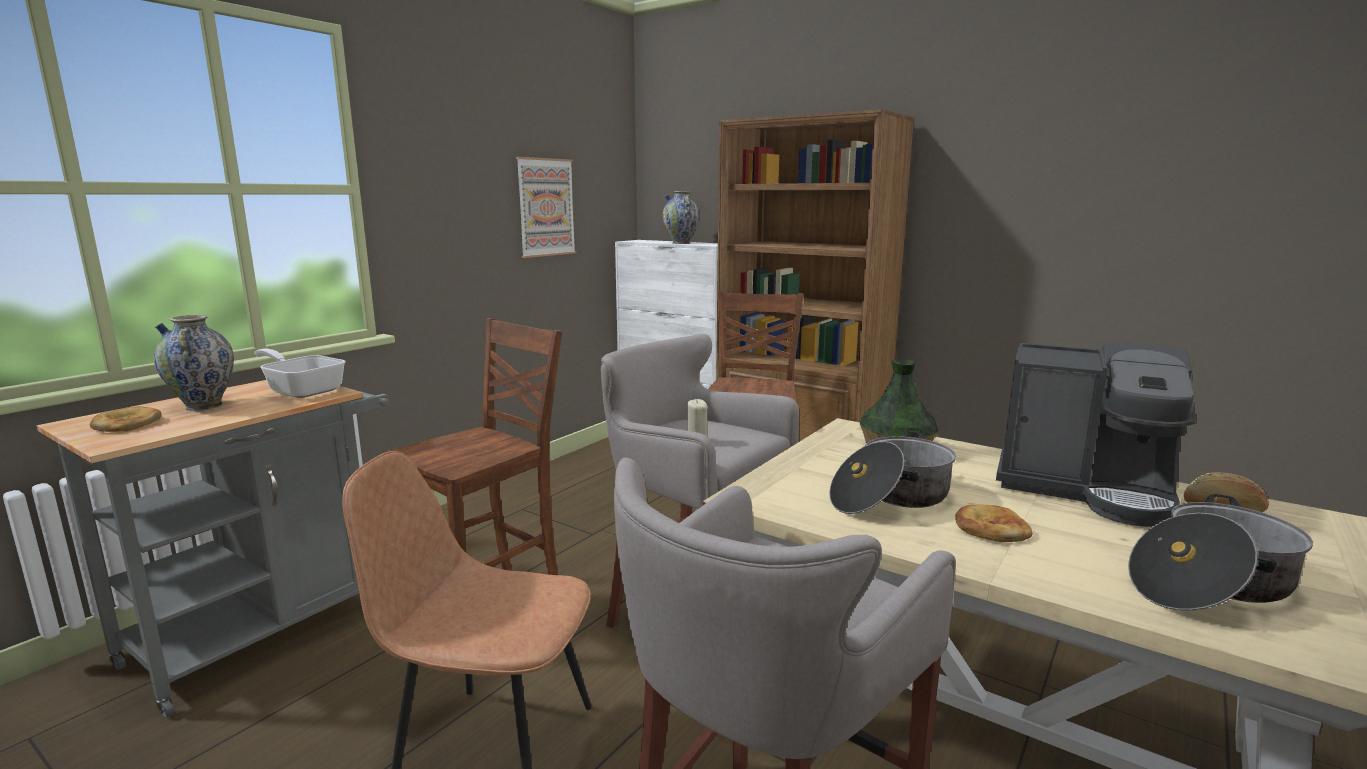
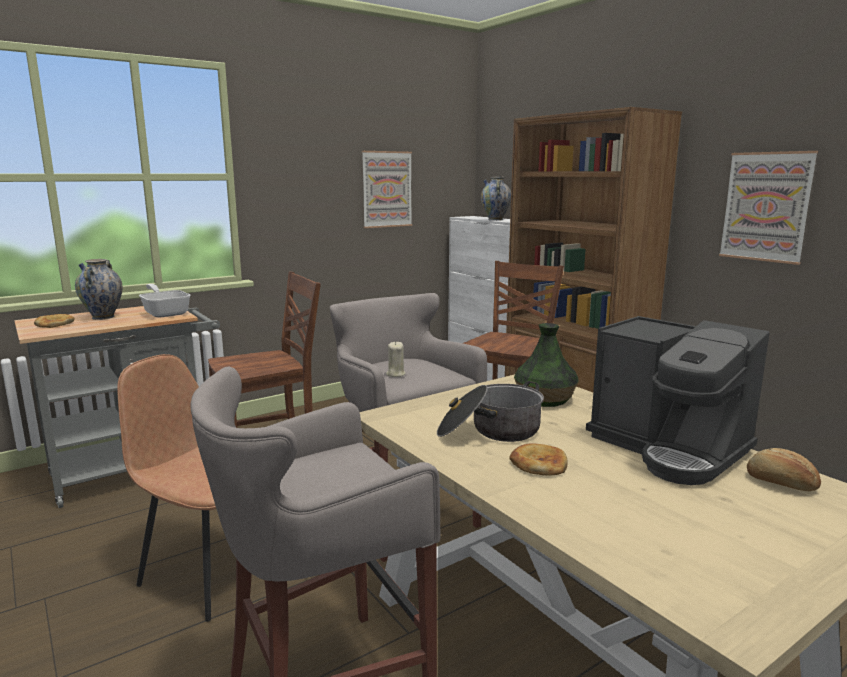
camera: 20 degrees right, 0 degrees up
(1015, 220) = (766, 207): none -> picture
(1210, 585) = (667, 533): cooking pot -> none

